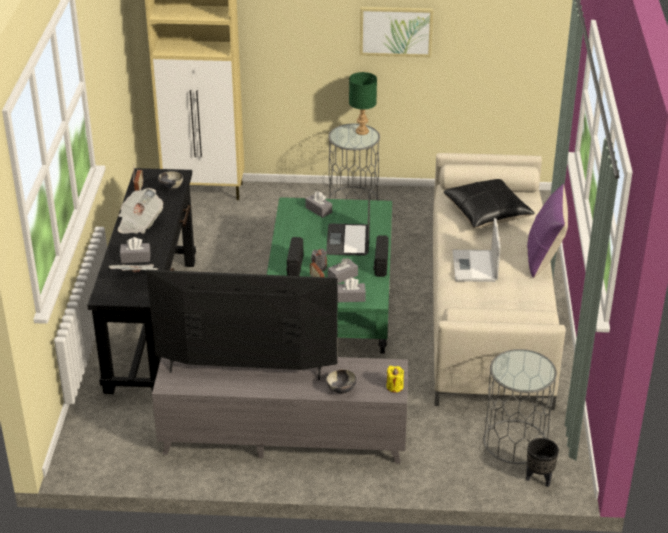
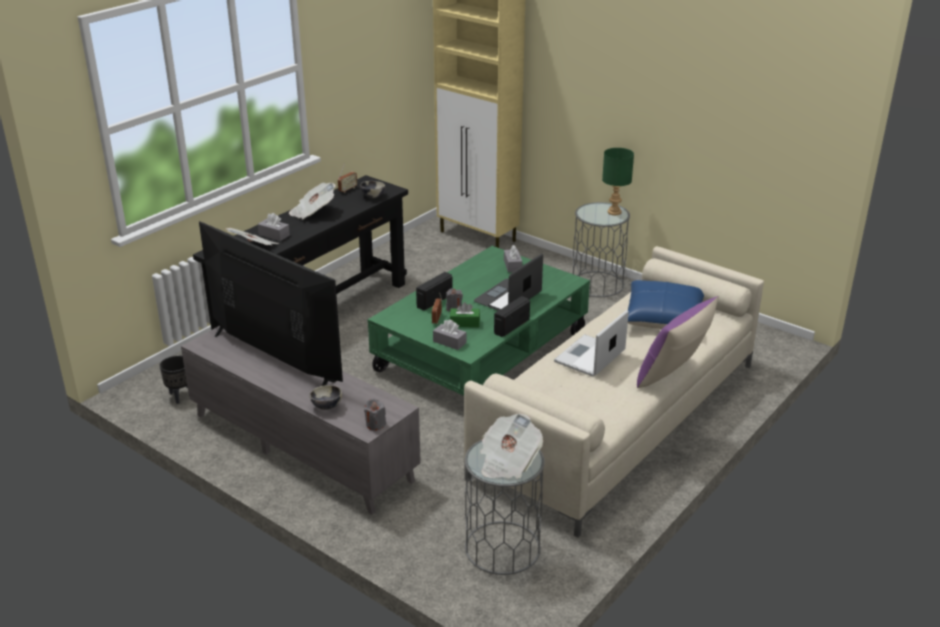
camera: 35 degrees right, 5 degrees down
(342, 276) = (464, 323): grey tissue box -> green tissue box
(394, 387) = (375, 424): yellow candle -> grey candle
(396, 31) = (664, 111): picture -> none
(487, 212) = (664, 317): black pillow -> blue pillow
(528, 370) = (508, 461): none -> newspaper
(538, 478) = (485, 593): black planter -> black planter (179, 396)

